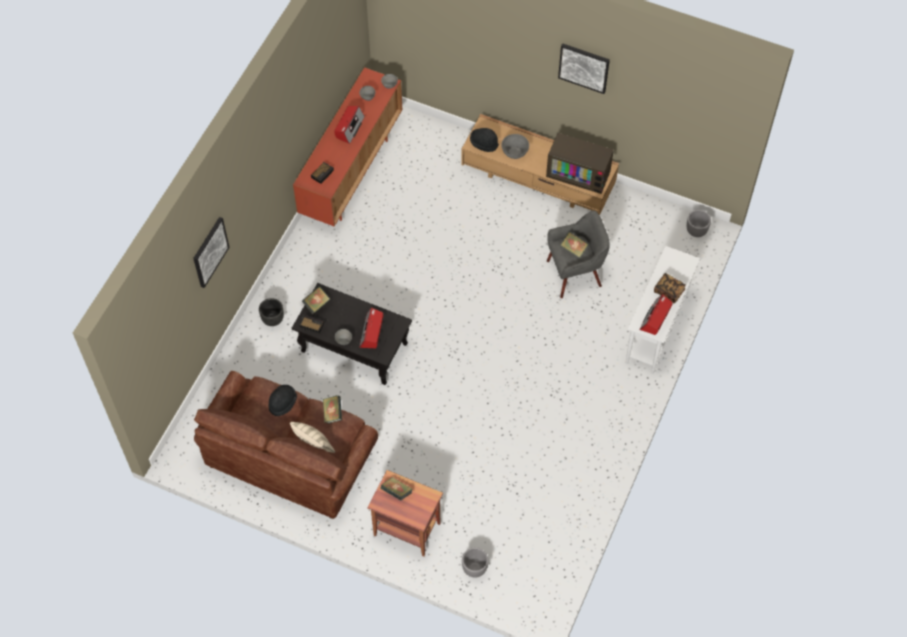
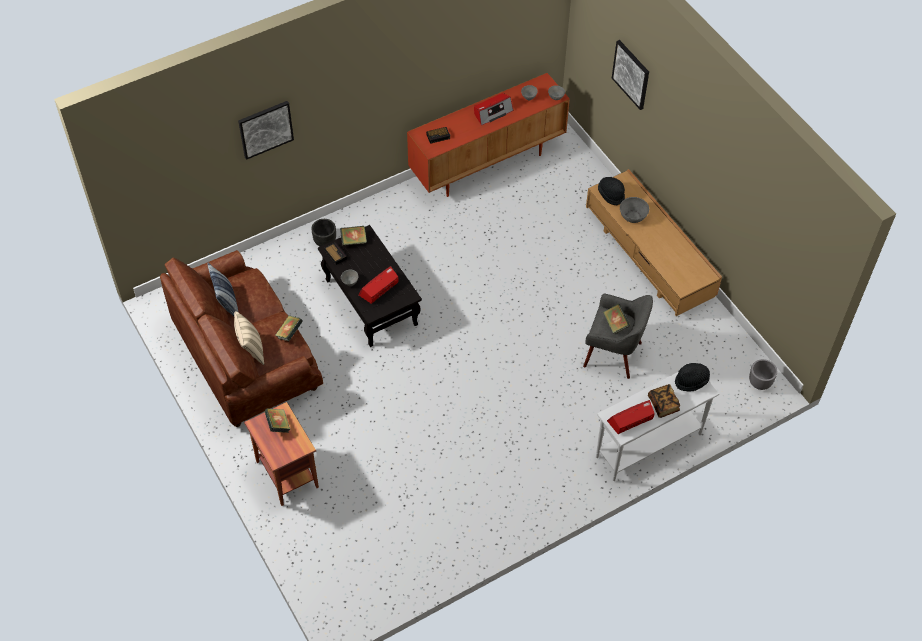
camera: 35 degrees right, 5 degrees down
(258, 421) = (226, 303): none -> pillow
(282, 403) = (257, 300): black hat -> black hat (691, 381)
(474, 569) = (314, 544): grey planter -> none
(579, 173) = (678, 265): television -> none
(584, 67) = (714, 152): picture -> picture (631, 74)

